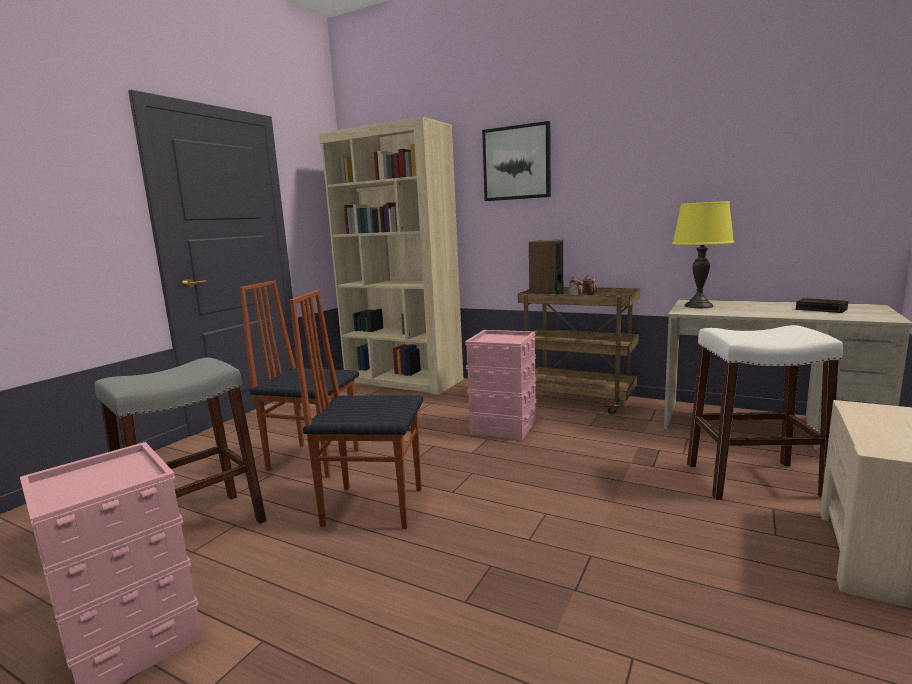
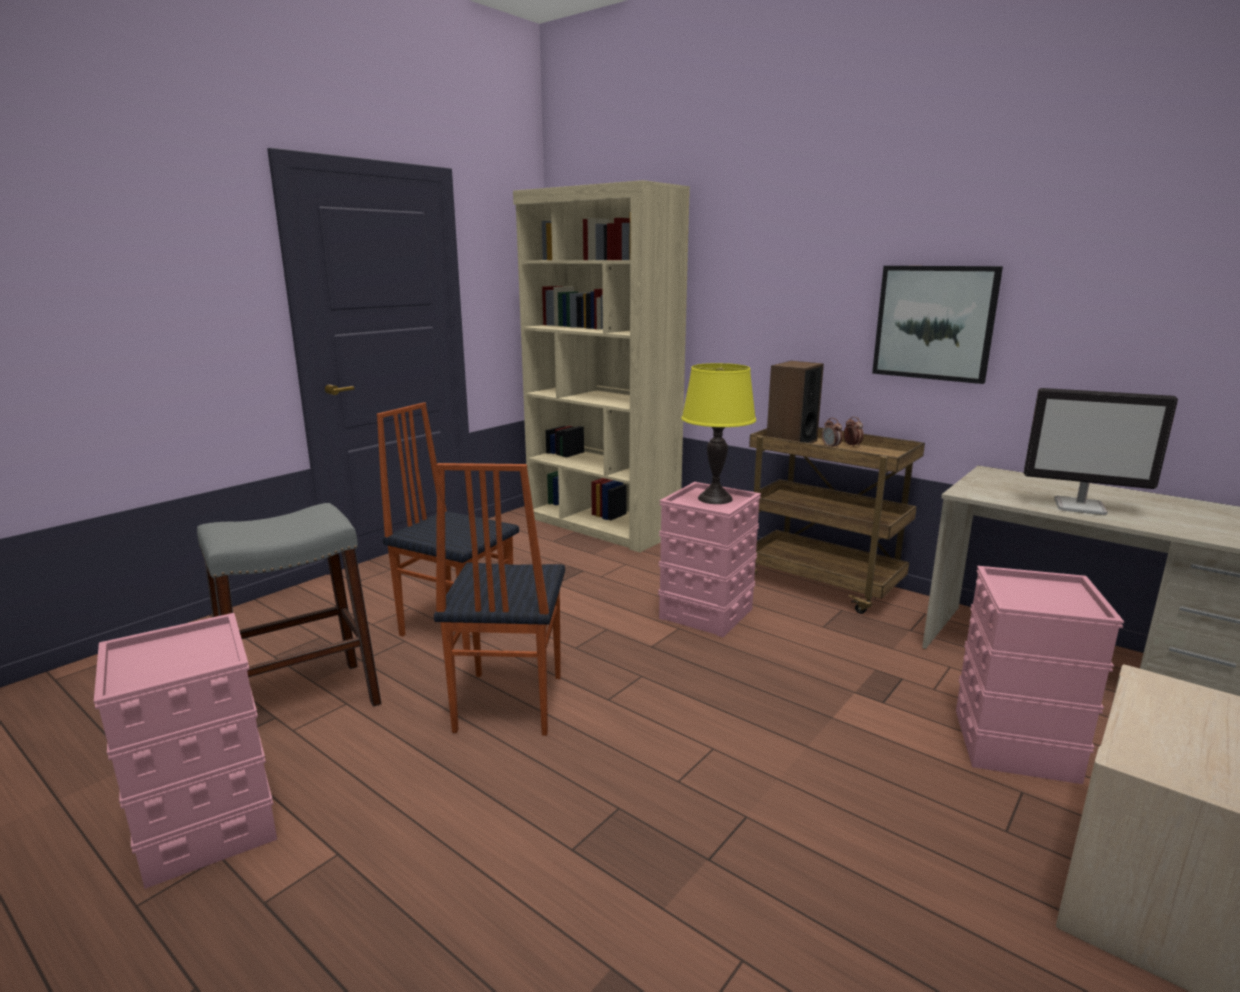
camera: 10 degrees right, 5 degrees up
(373, 506) = (507, 703): chair -> chair turned 105 degrees counterclockwise
(517, 163) = (773, 247): picture -> picture (934, 323)
(699, 306) = (997, 483): yellow table lamp -> yellow table lamp (715, 499)
(752, 480) = (1013, 745): white stool -> pink storage box
(761, 312) = (1081, 507): none -> monitor
(822, 309) = (1177, 513): alarm clock -> none

